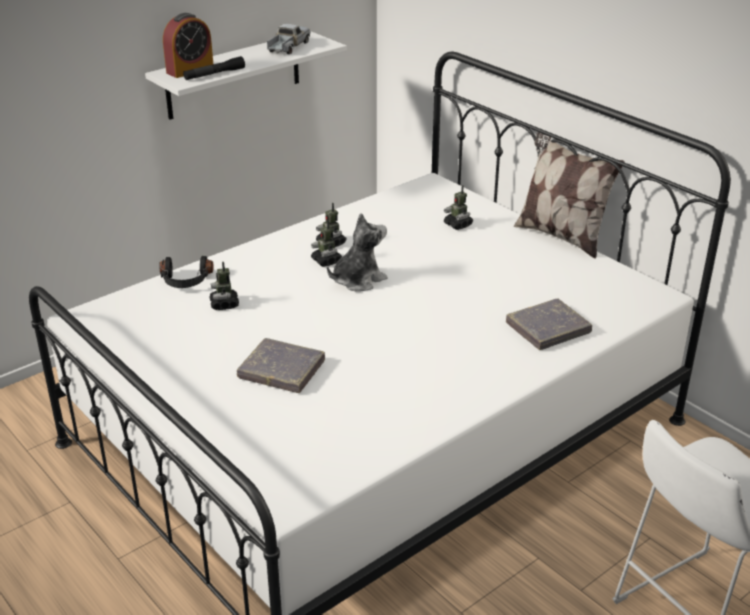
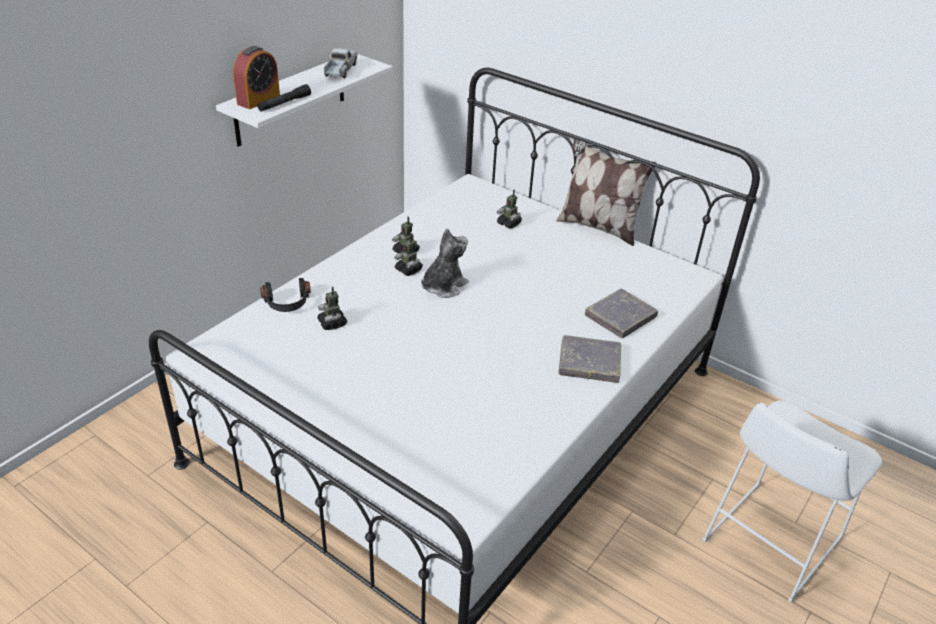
camera: 15 degrees left, 5 degrees up
(281, 370) = (410, 384): grey book -> grey book (589, 362)

